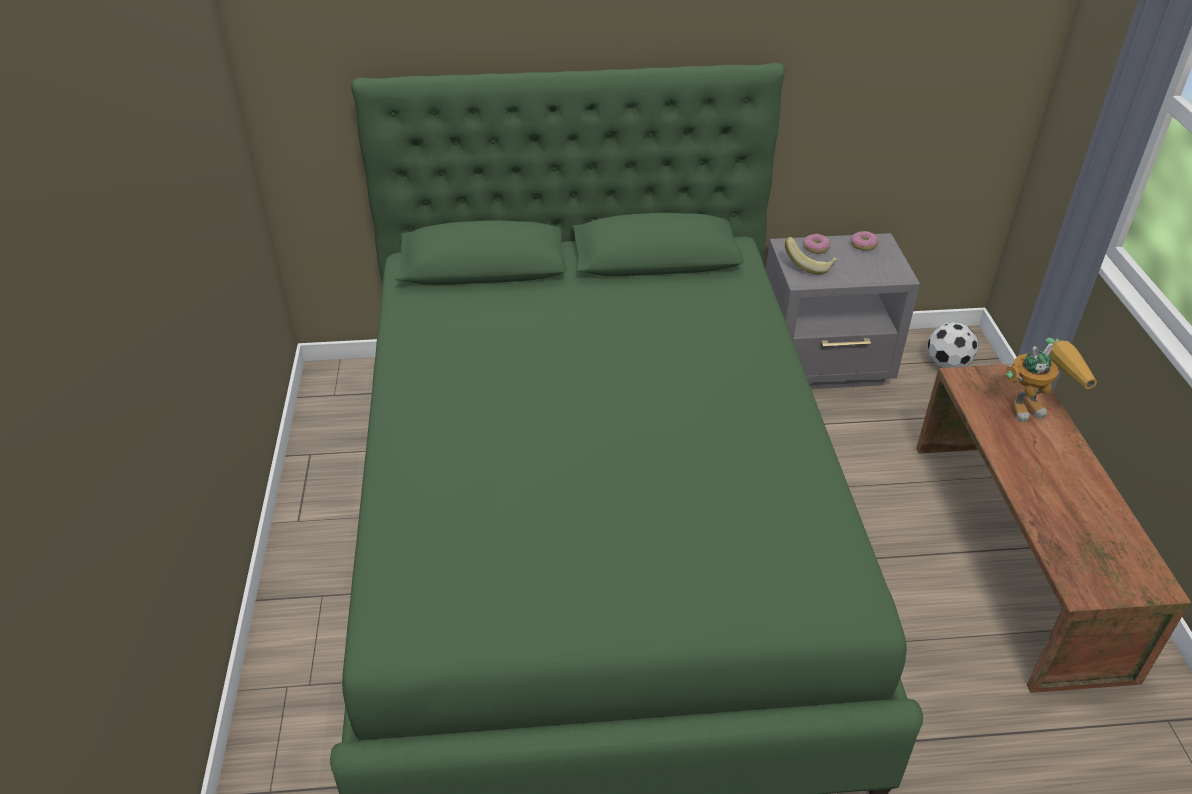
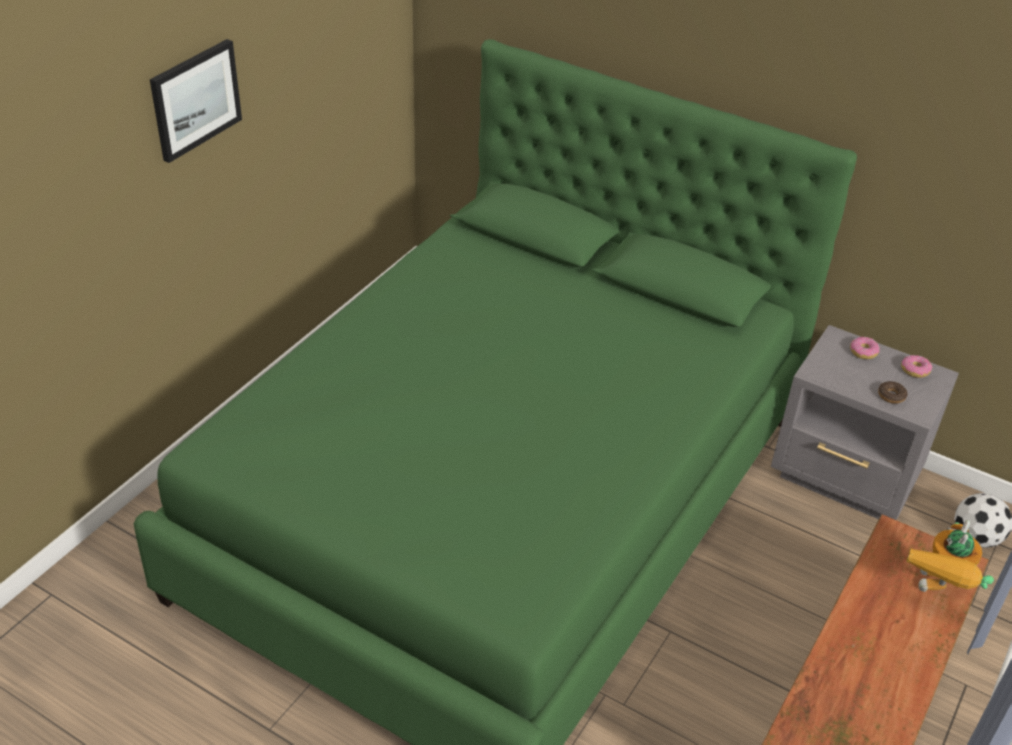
camera: 35 degrees right, 0 degrees up
(138, 235) = (195, 99): none -> picture
(809, 265) = (837, 364): banana -> none
(870, 271) = (891, 396): none -> donut
(1035, 406) = (937, 594): toy robot -> toy robot turned 90 degrees clockwise

